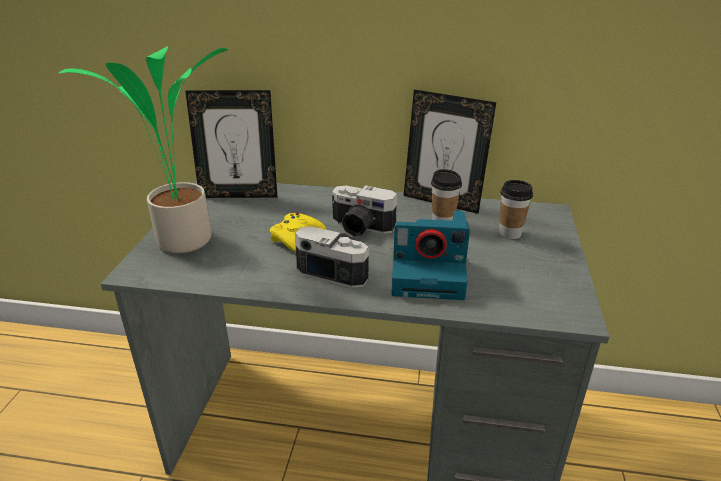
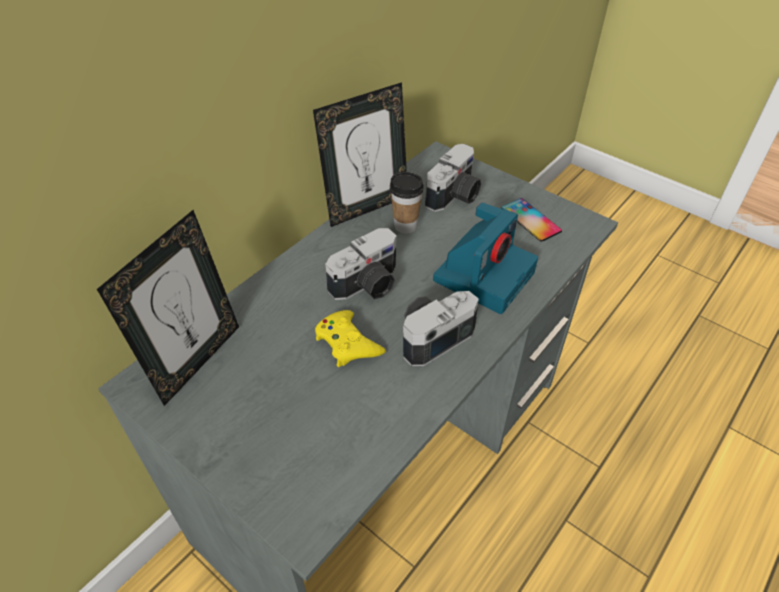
camera: 60 degrees left, 15 degrees up
(182, 242) = (272, 457): potted plant -> none
(510, 233) = (455, 196): cup -> camera
(533, 280) = (530, 220): none -> phone

